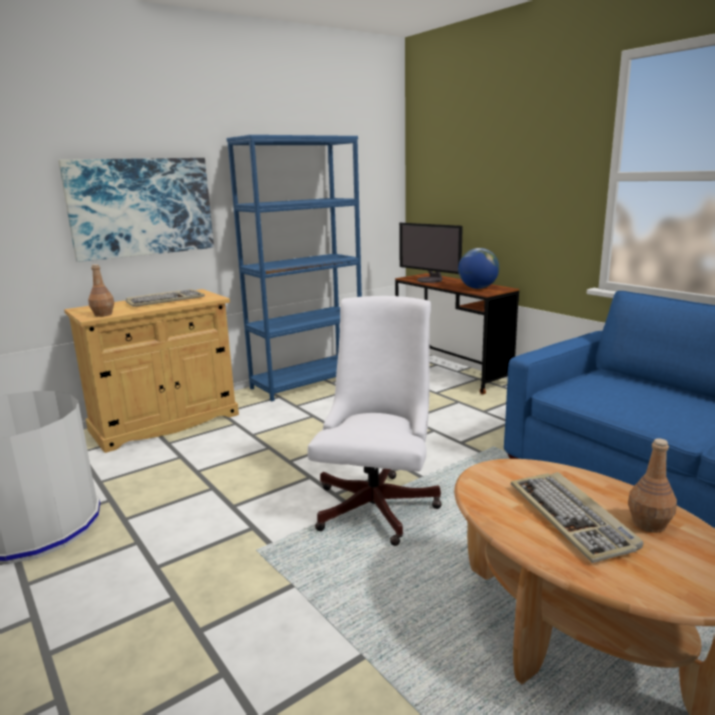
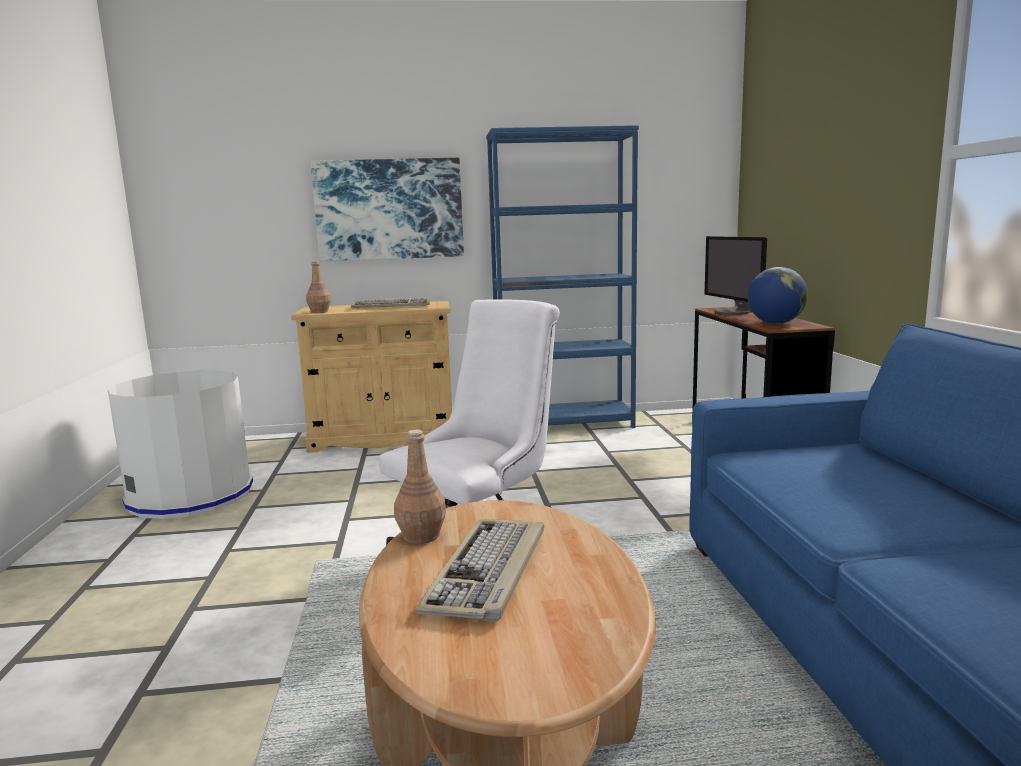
camera: 30 degrees right, 5 degrees down
(648, 524) = (566, 603): brown bottle -> brown bottle (421, 536)

